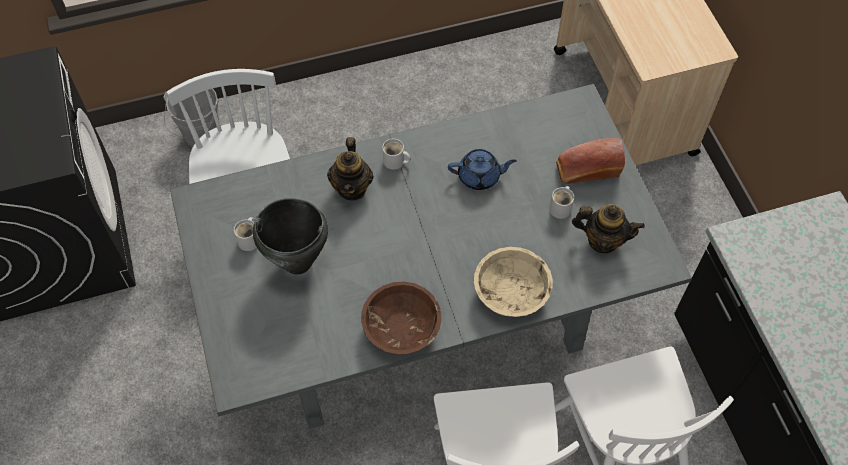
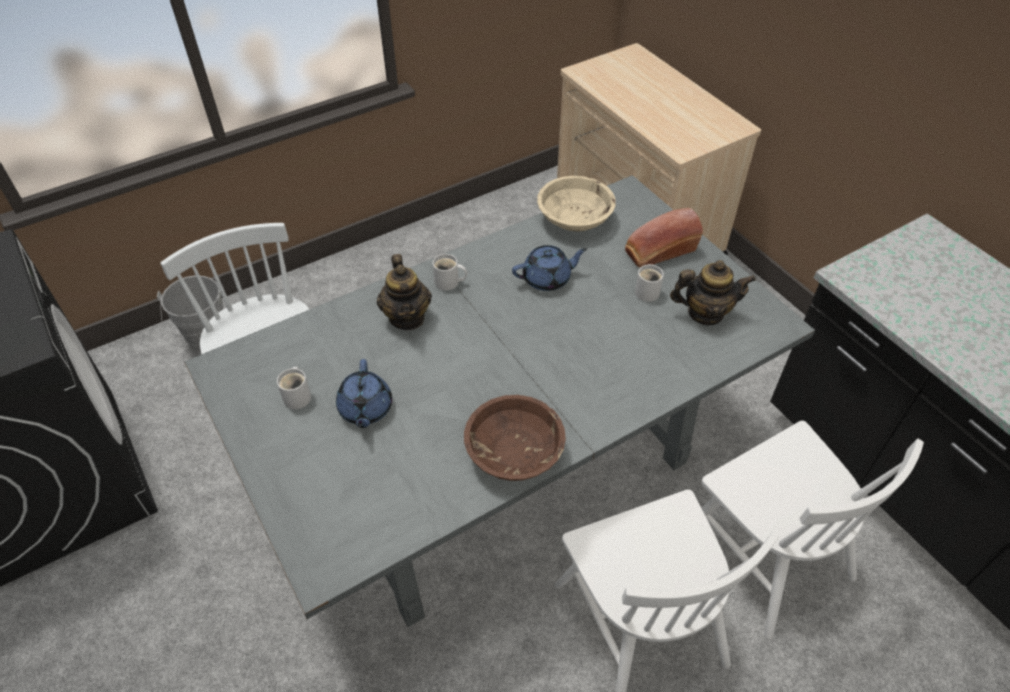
camera: 15 degrees left, 10 degrees down
(298, 263) = (365, 409): black cooking pot -> blue teapot
(511, 292) = (628, 386): beige bowl -> beige bowl (575, 219)

